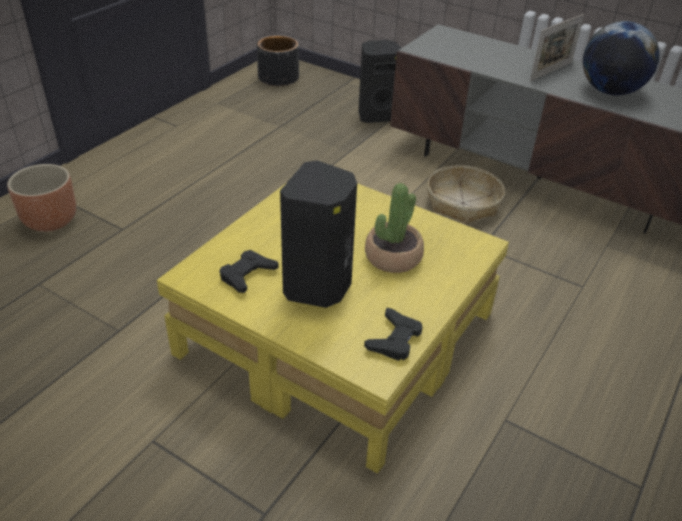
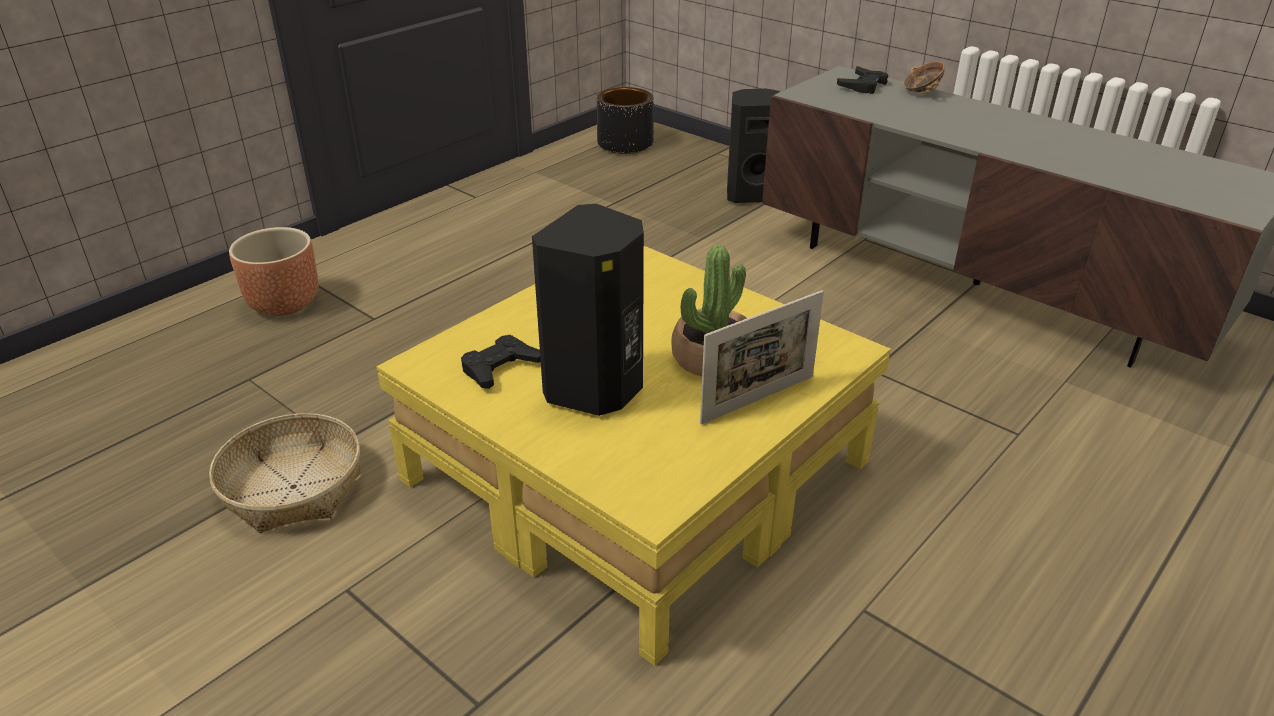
camera: 10 degrees right, 5 degrees down
(394, 339) = (688, 464): black game controller -> black game controller (863, 85)
(462, 203) = (854, 311): basket -> basket (293, 486)
(498, 45) = (920, 92): none -> bowl
(551, 71) = (991, 126): picture frame -> picture frame (758, 399)
(610, 91) = (1077, 153): globe -> none

